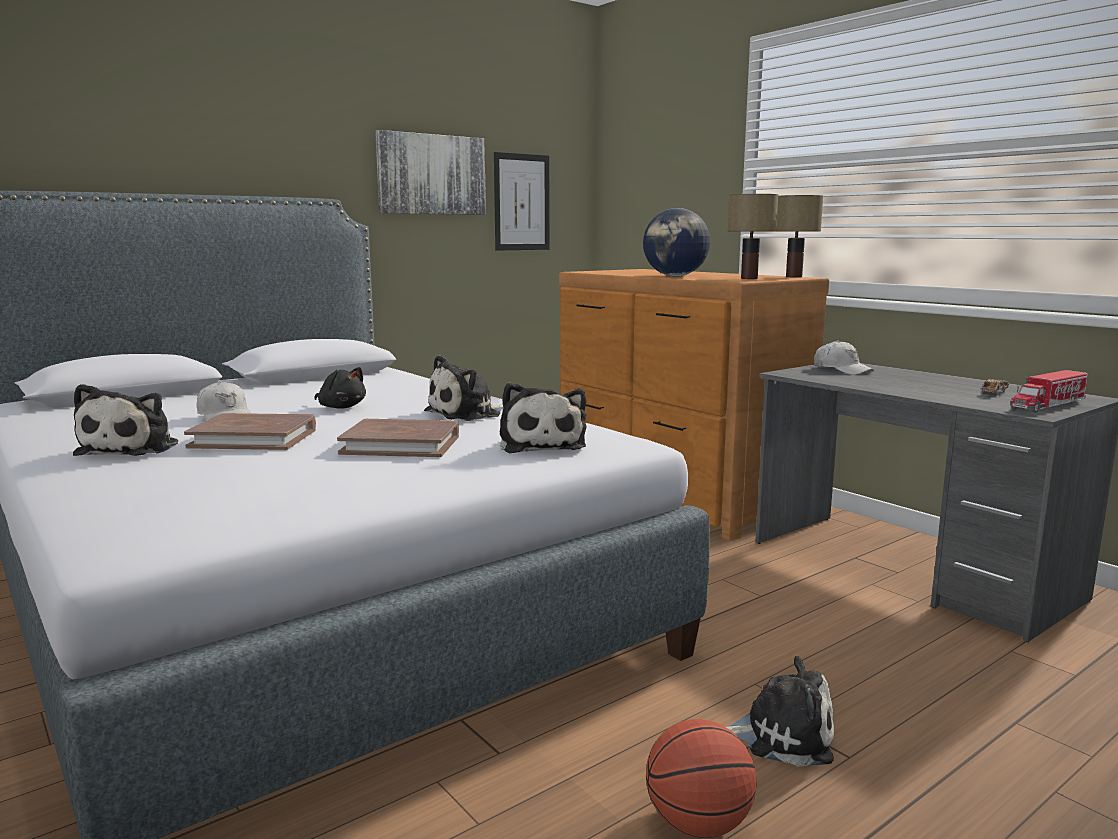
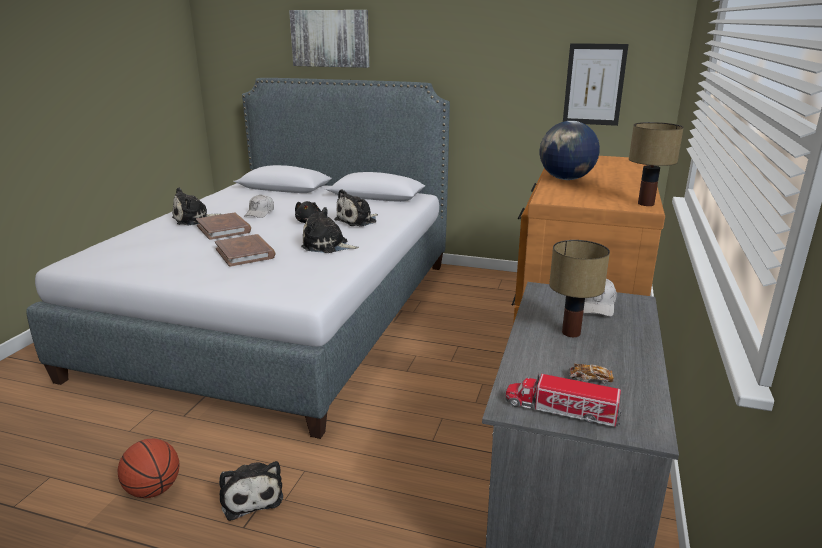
camera: 55 degrees right, 10 degrees up
(431, 174) = (511, 63): picture -> picture (330, 38)
(541, 444) = (277, 278): plush toy -> plush toy (358, 221)
(749, 278) = (586, 197): table lamp -> table lamp (571, 333)

